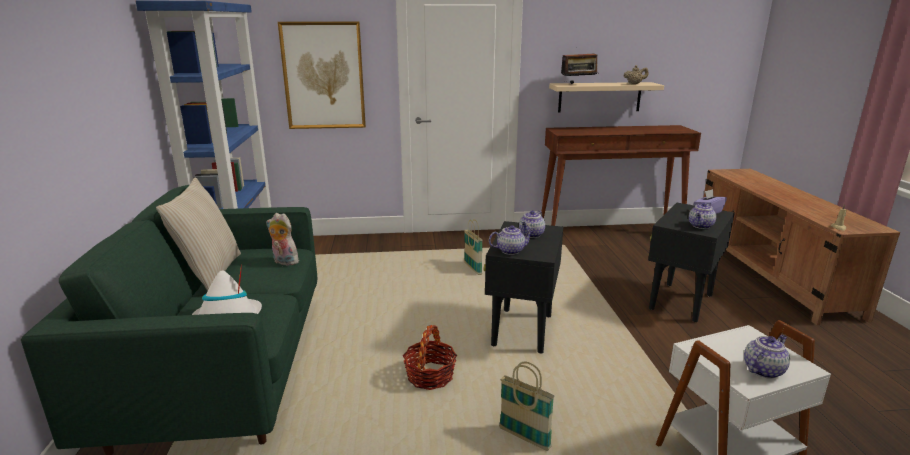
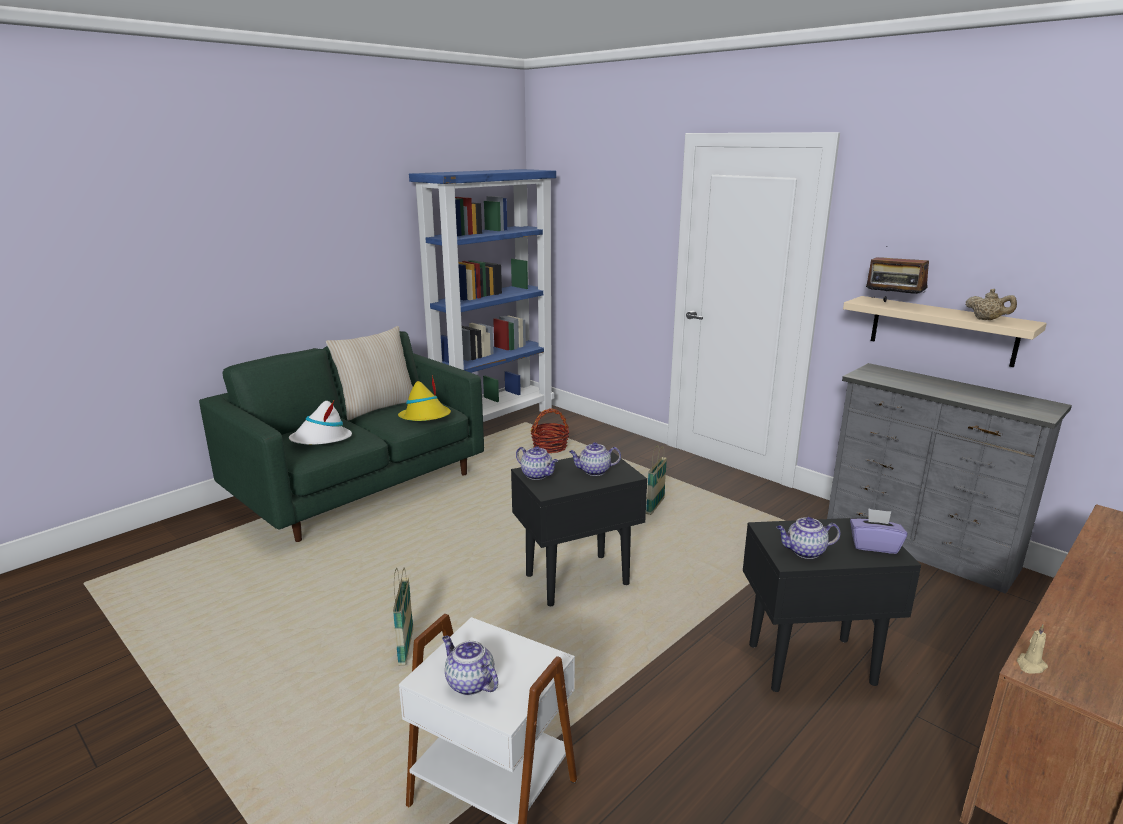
camera: 50 degrees right, 0 degrees up
(284, 262) = (426, 417): plush toy -> yellow hat
(323, 76) = (610, 248): picture -> none
(430, 376) = (443, 566): basket -> basket (550, 447)
(610, 232) = (918, 548): brown console table -> grey dresser
(763, 370) = (469, 683): teapot -> teapot turned 150 degrees counterclockwise

